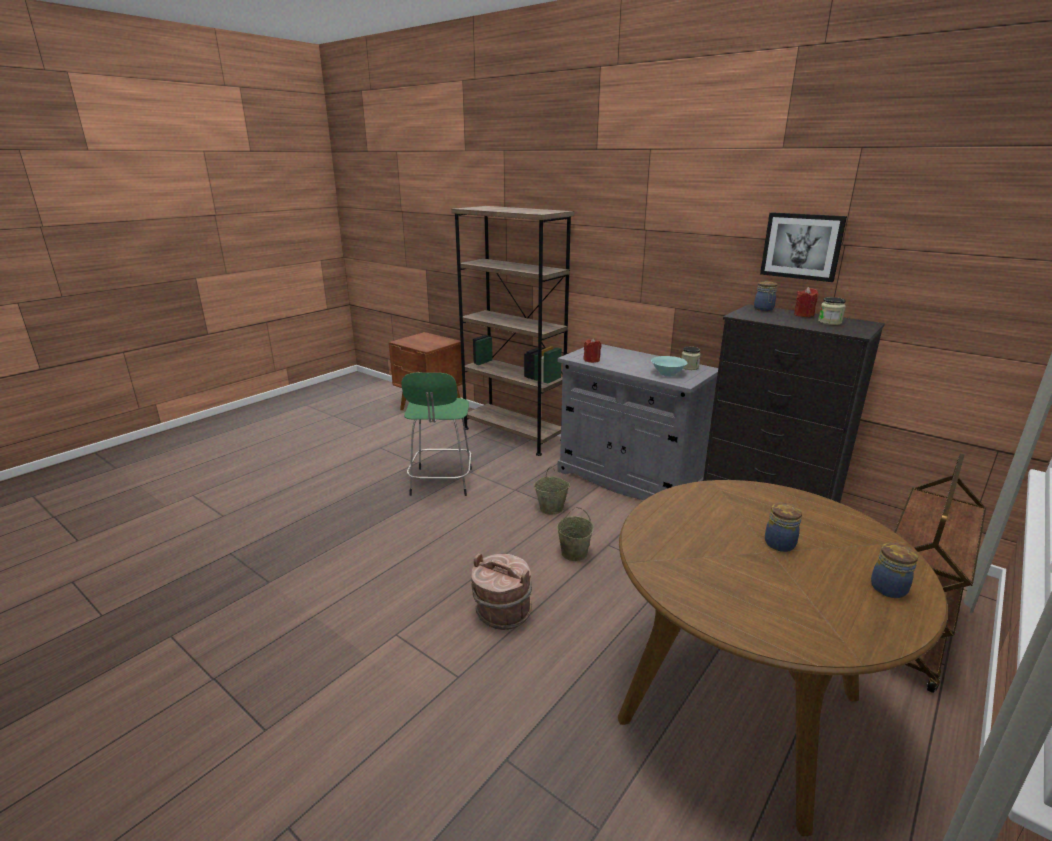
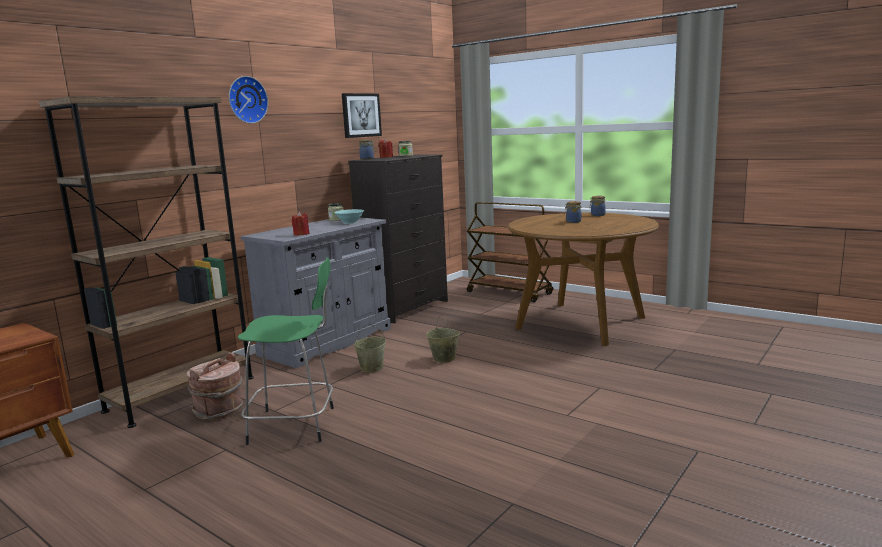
camera: 90 degrees left, 10 degrees down
(502, 613) = (526, 378): brown bucket -> brown bucket (219, 411)
(633, 213) = (246, 100): none -> wall clock

